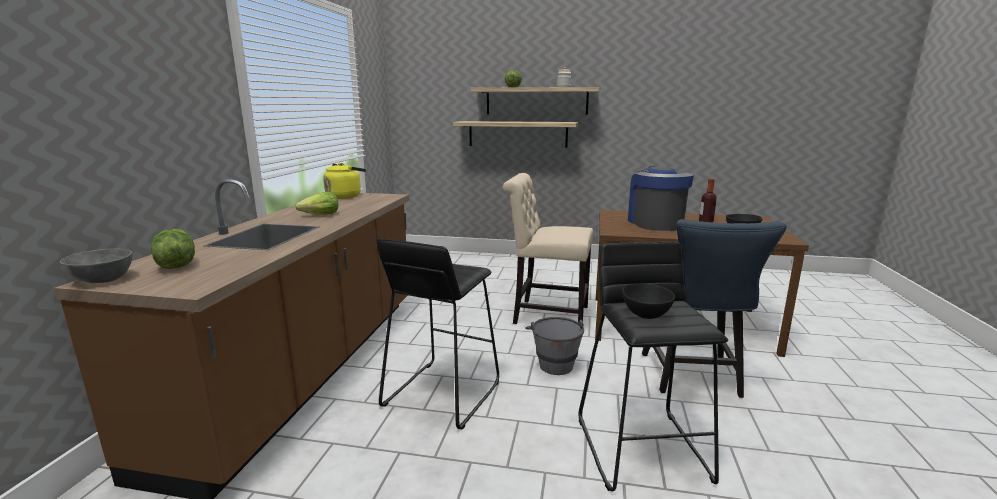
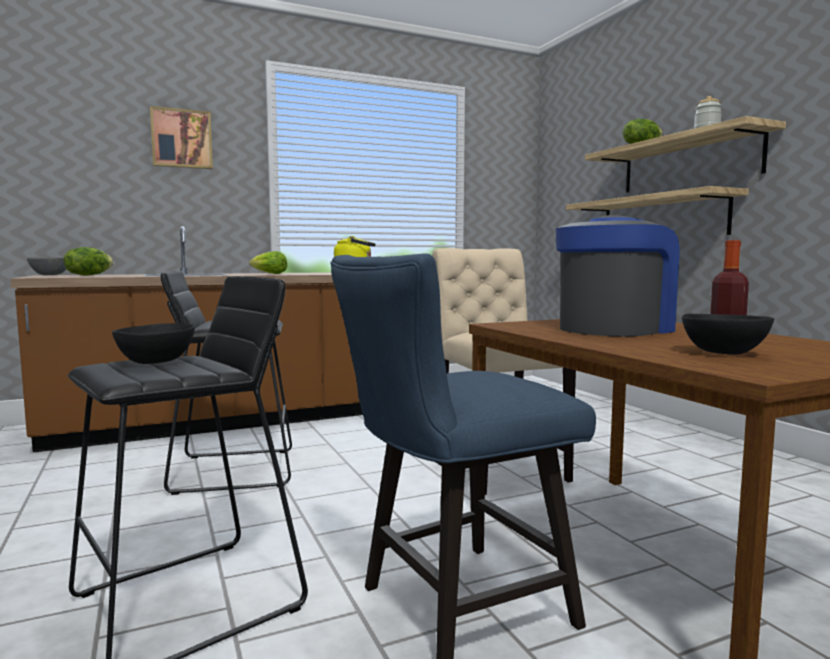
camera: 55 degrees right, 10 degrees down
(160, 60) = (181, 139): none -> picture
(554, 362) = (367, 500): grey bucket -> none

